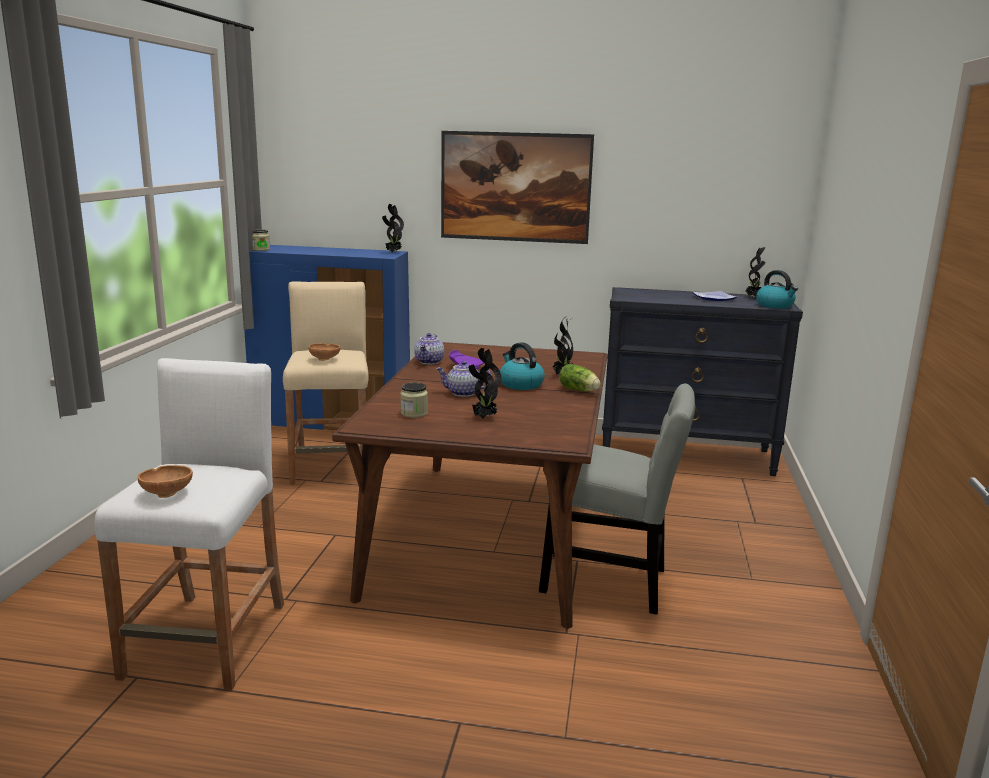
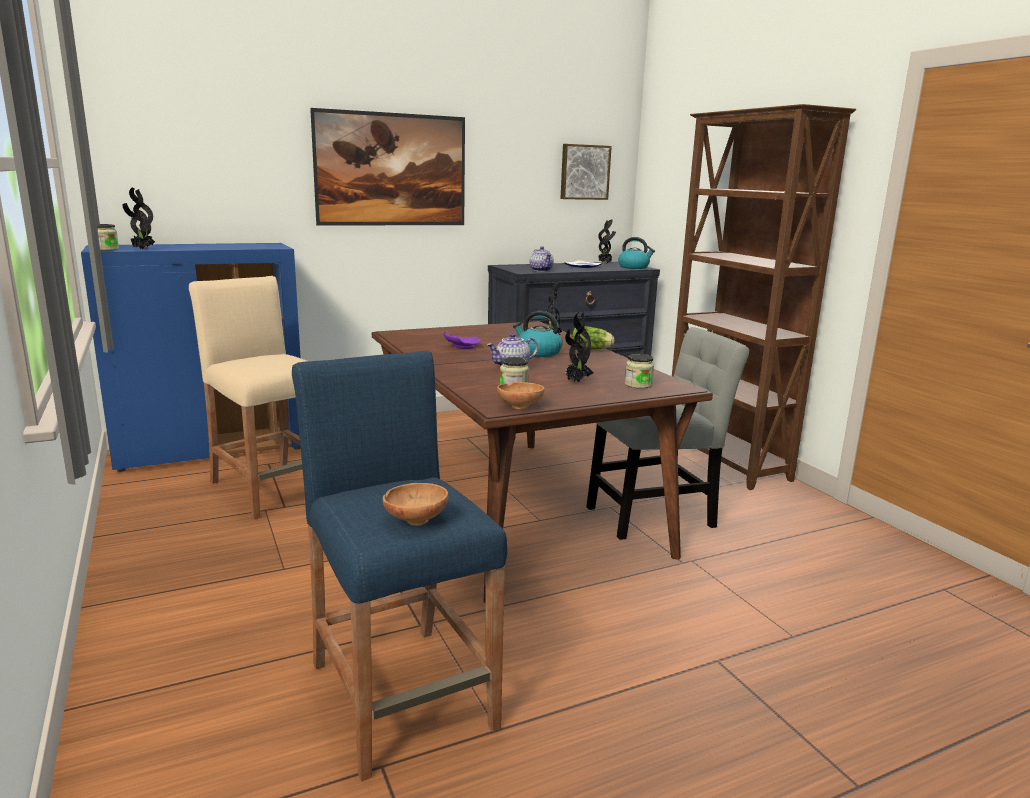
camera: 35 degrees left, 0 degrees up
(208, 640) = (401, 695): white stool -> blue stool
(325, 359) = (277, 365): brown bowl -> brown bowl (520, 406)
(393, 252) = (271, 244): potted plant -> potted plant (142, 249)
(430, 362) = (419, 347): teapot -> teapot (541, 270)
(533, 432) = (638, 385): none -> jar
(740, 191) = (584, 172): none -> picture
(783, 555) = (725, 462): none -> brown bookcase

